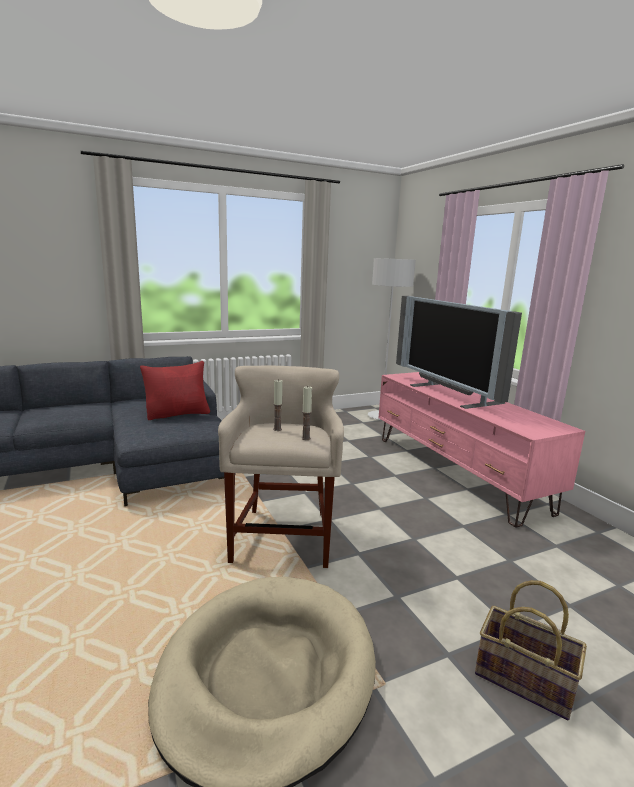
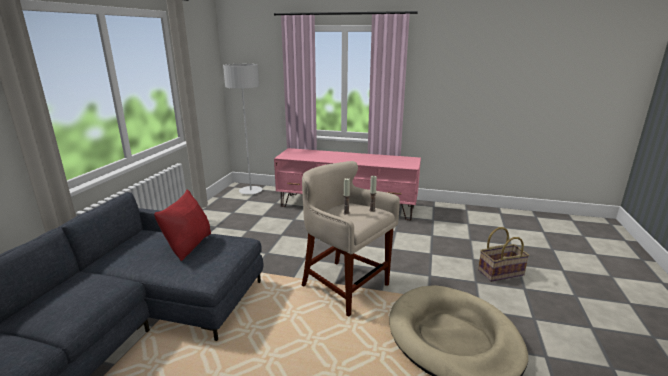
camera: 50 degrees left, 5 degrees up
(448, 394) = (336, 158): television -> none

